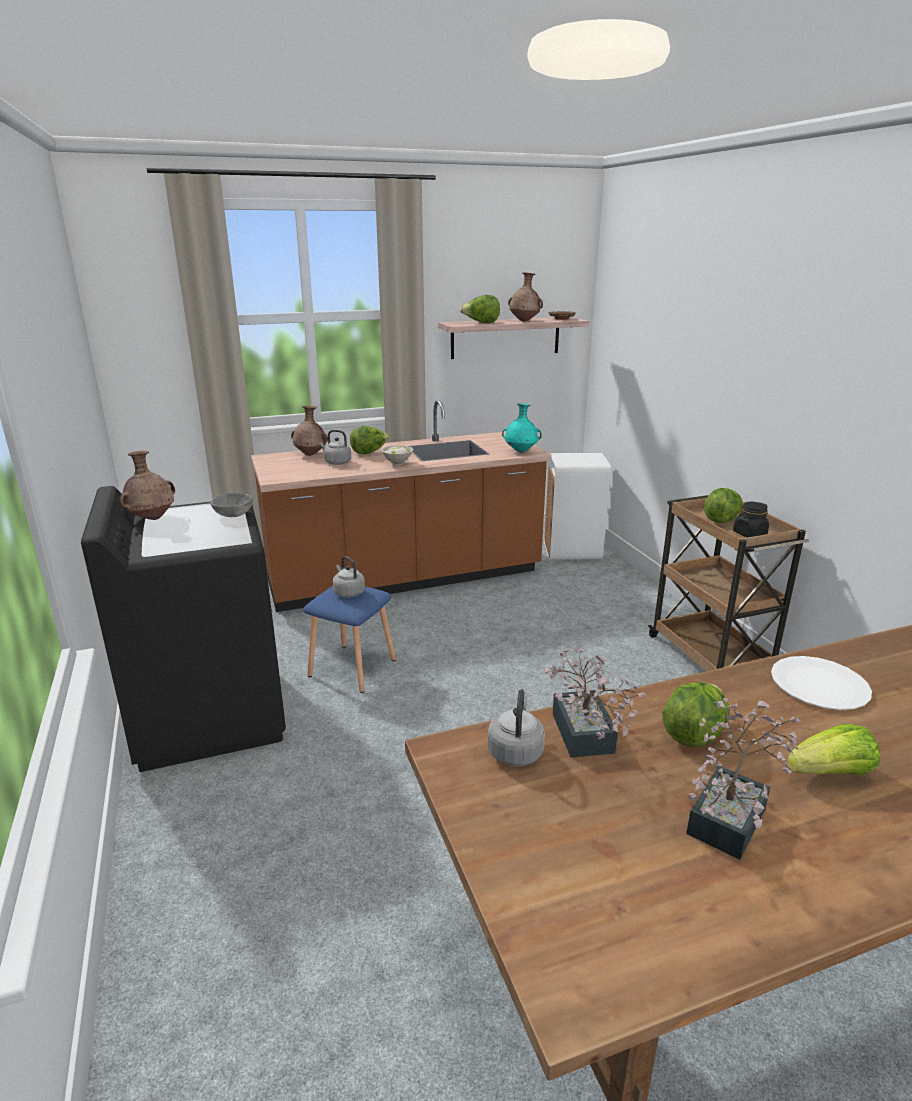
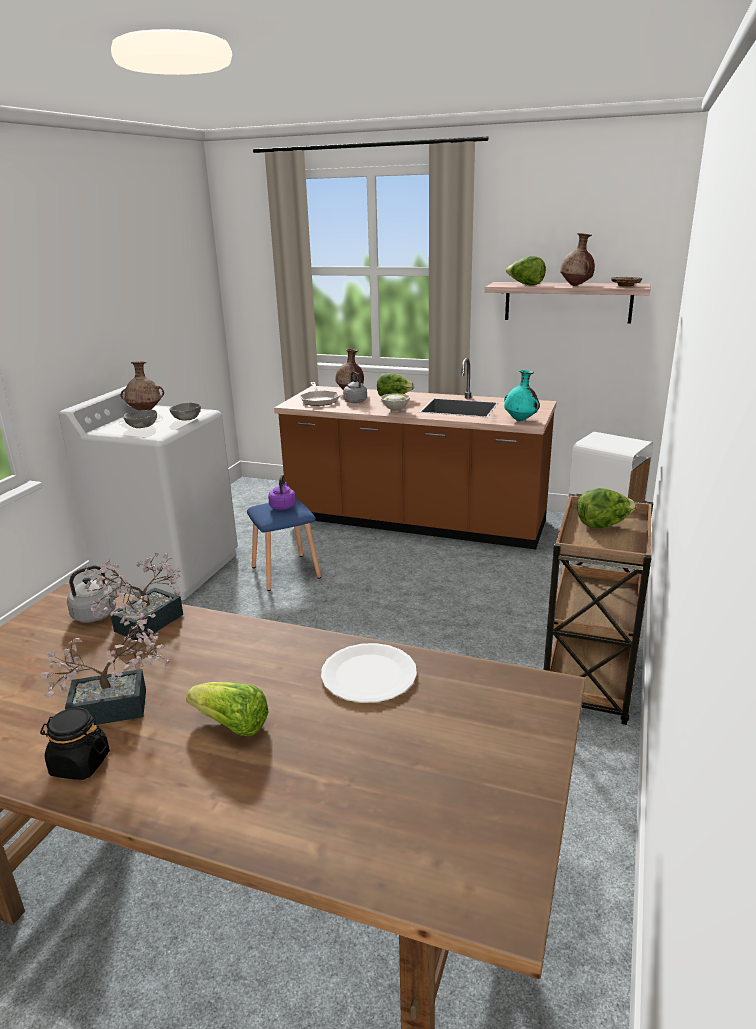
camera: 40 degrees right, 0 degrees up
(196, 535) = (142, 426): none -> grey bowl
(209, 715) = (170, 568): black washing machine -> white washing machine
(296, 468) = (319, 400): none -> frying pan
(348, 592) = (283, 506): grey kettle -> purple kettle
(693, 733) = (207, 656): lettuce -> none
(749, 534) = (600, 545): black jar -> black jar (80, 764)

